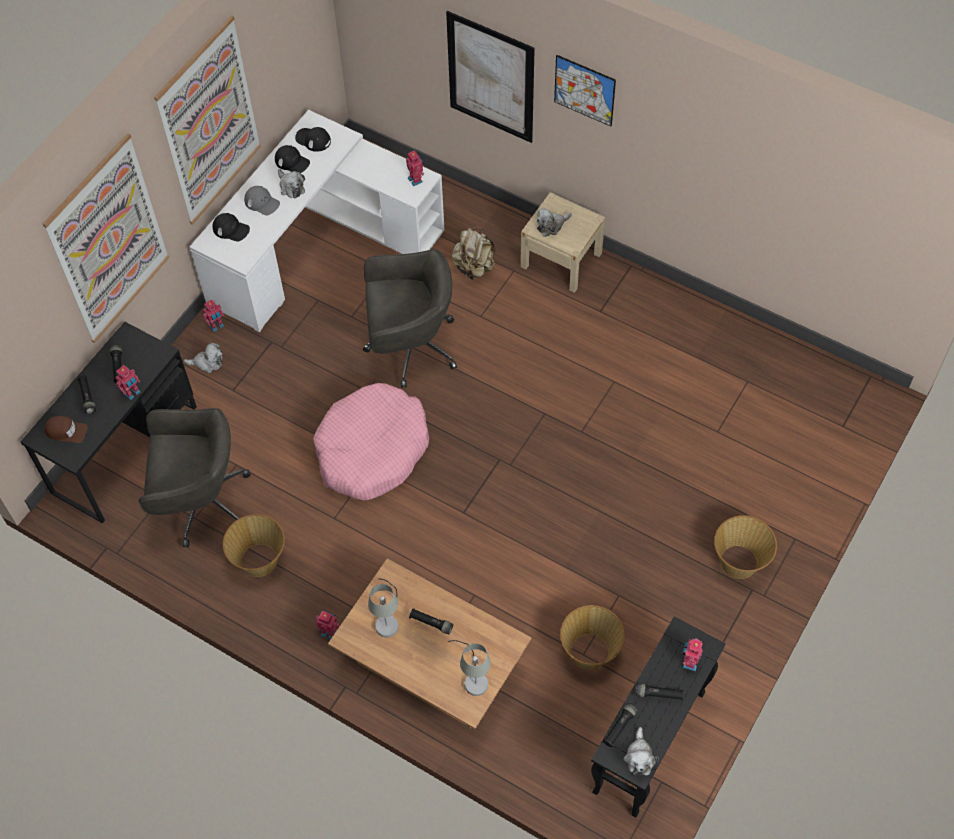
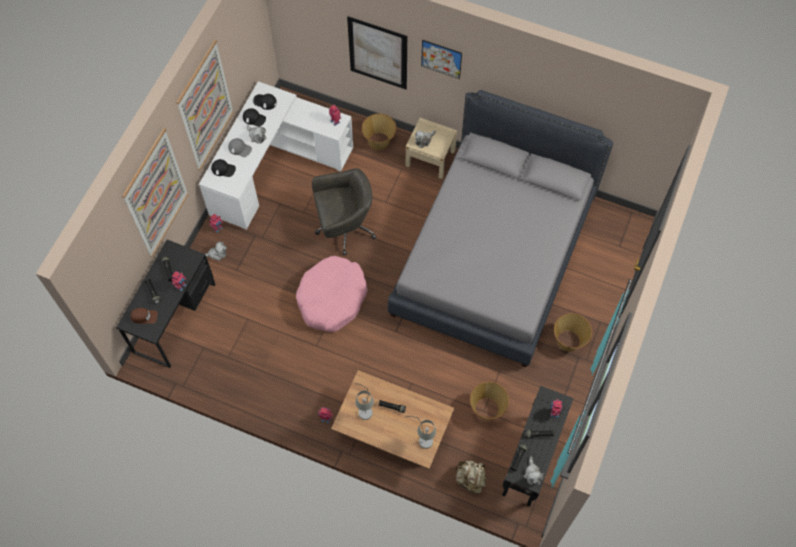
camera: 10 degrees left, 5 degrees up
(200, 501) = (229, 345): grey office chair -> none
(259, 560) = (274, 379): basket -> basket (379, 141)
(474, 267) = (376, 169): beige backpack -> beige backpack (470, 479)
(637, 417) = (493, 256): none -> grey bed

